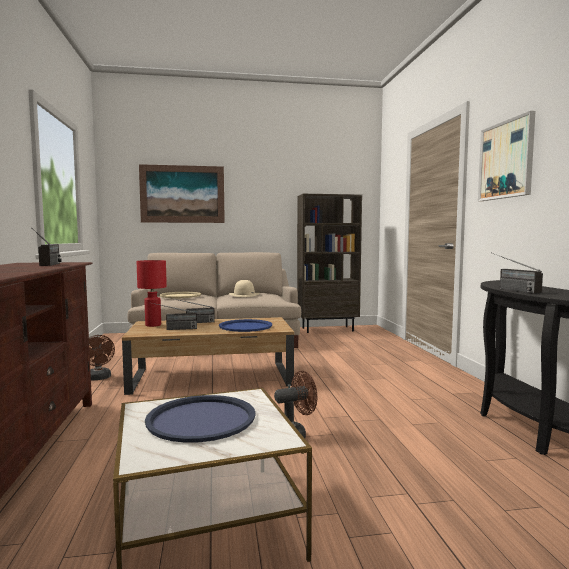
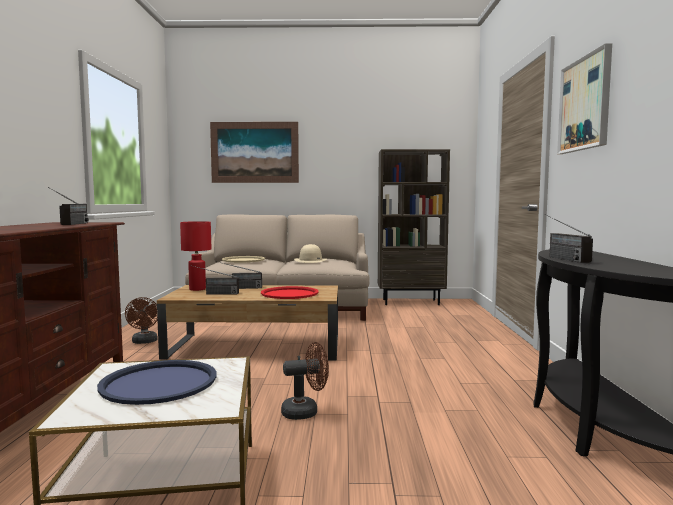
camera: 10 degrees right, 0 degrees up
(245, 326) = (289, 294): blue tray -> red tray

